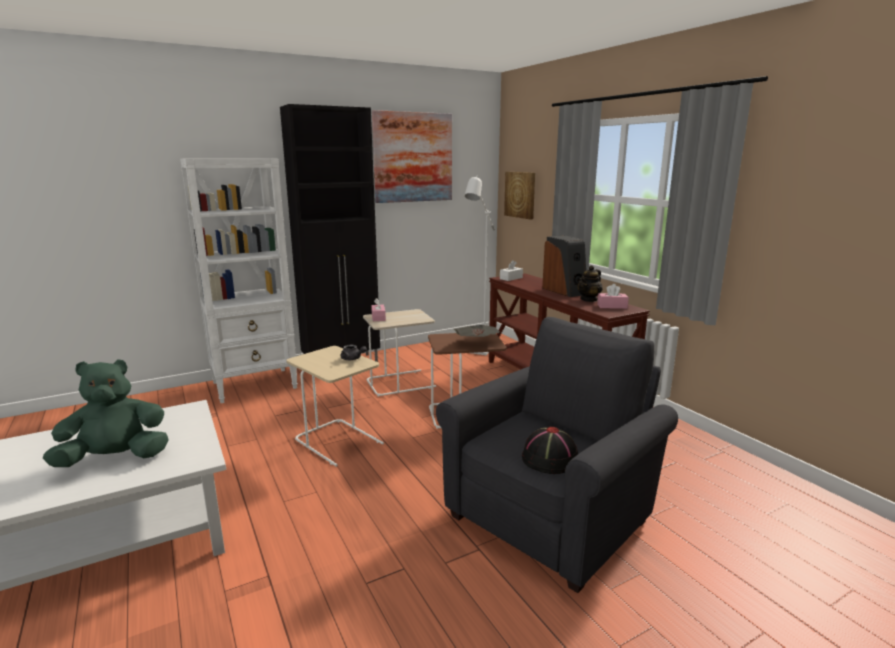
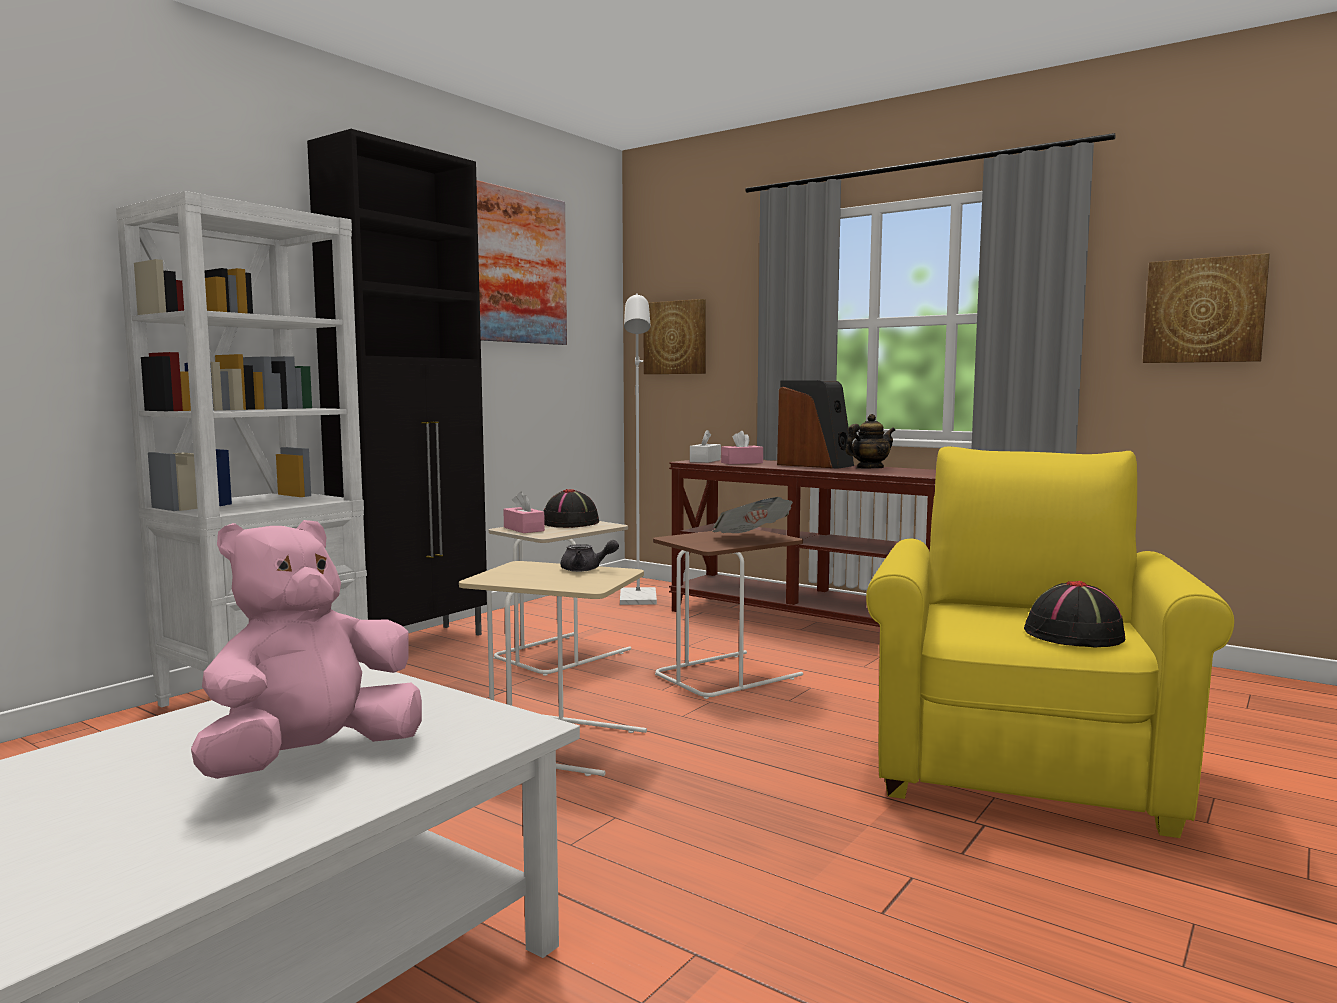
camera: 25 degrees left, 10 degrees down
(116, 458) = (312, 760): green plush toy -> pink plush toy
(409, 315) = (570, 523): none -> black hat
(553, 515) = (1023, 763): grey armchair -> yellow armchair
(589, 299) = (869, 468): teapot -> teapot turned 135 degrees counterclockwise
(612, 306) = (915, 471): pink tissue box -> pink tissue box (742, 463)
(820, 219) = (1204, 310): none -> picture

